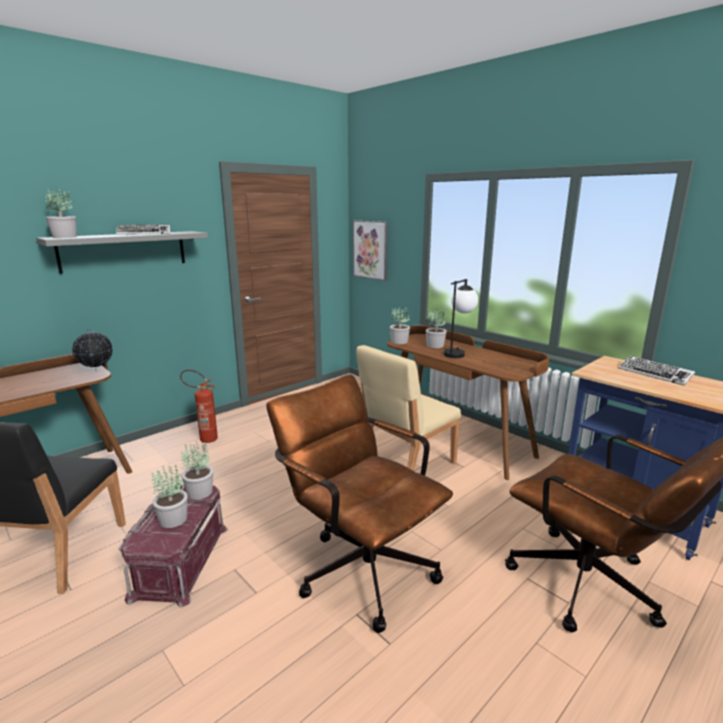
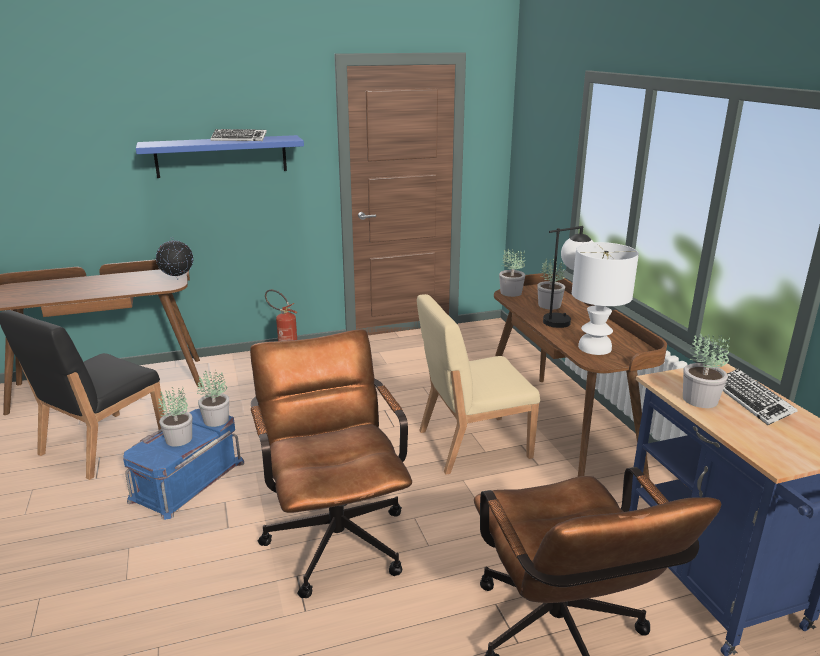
camera: 25 degrees right, 5 degrees up
(64, 237) = (158, 143): potted plant -> potted plant (700, 400)
(124, 251) = (221, 156): grey shelf -> blue shelf
(179, 560) = (187, 480): red storage box -> blue storage box
(371, 250) = (529, 163): picture -> none
(499, 366) = (595, 347): none -> white table lamp

